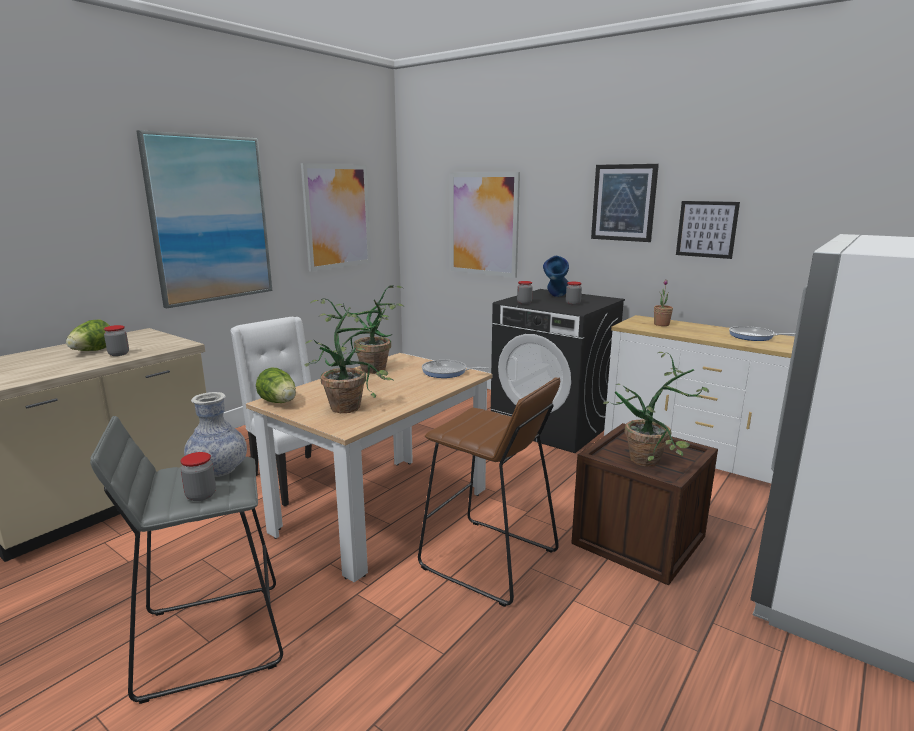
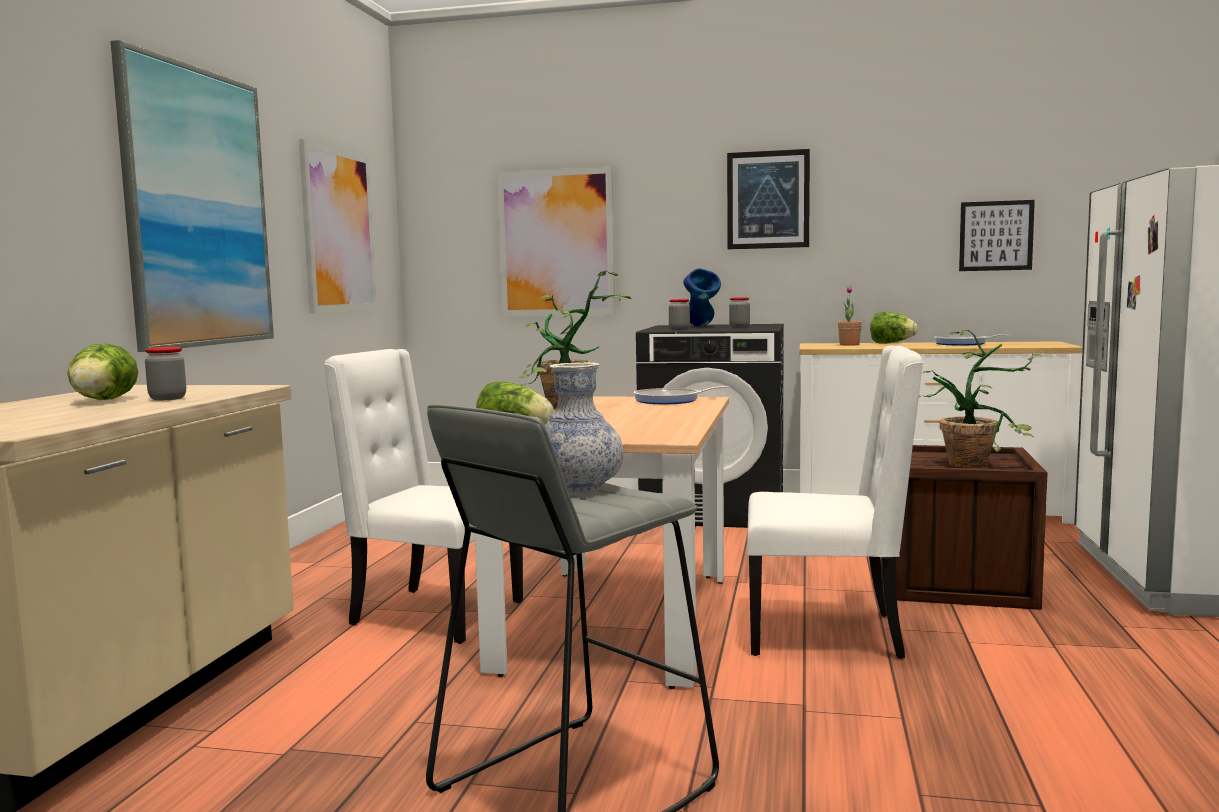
camera: 25 degrees left, 10 degrees down
(201, 495) = (617, 503): jar -> none
(351, 405) = (623, 427): potted plant -> none
(489, 560) = (827, 633): brown stool -> white chair
(699, 326) = (891, 343): none -> lettuce
(706, 229) = (878, 225): picture -> picture (996, 236)

